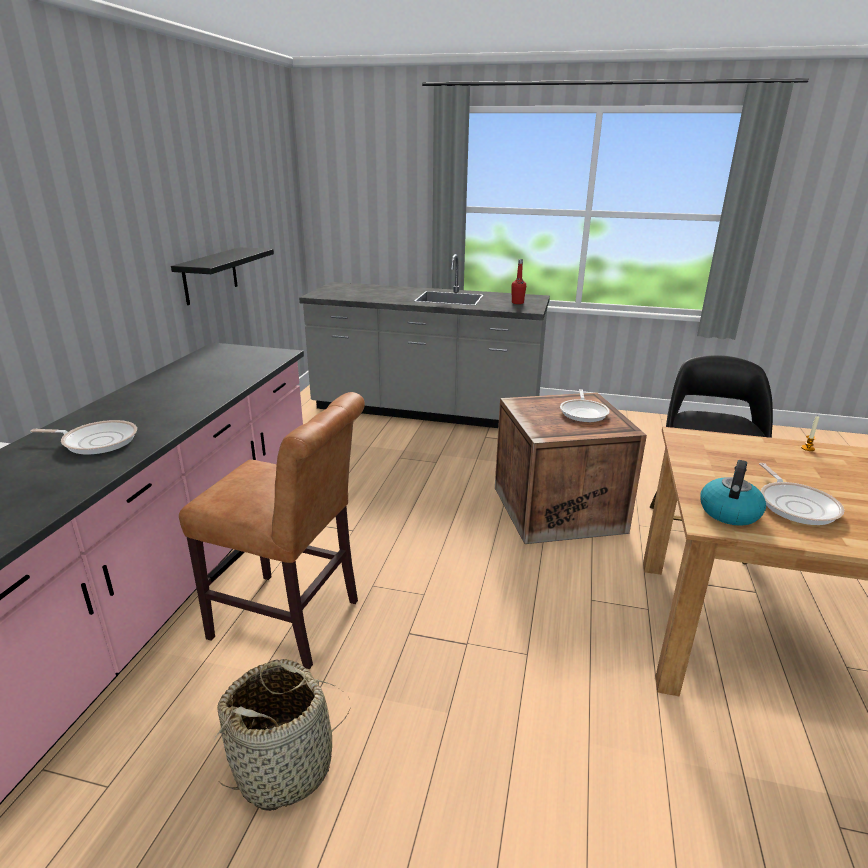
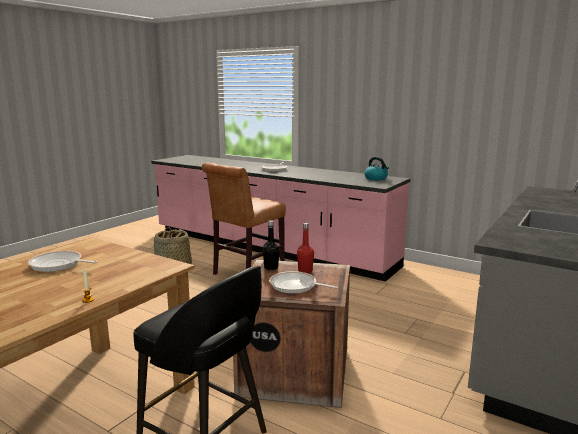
camera: 110 degrees right, 10 degrees down
(210, 275) = (456, 144): black shelf -> none
(517, 303) = (539, 243): red bottle -> red bottle (305, 271)
(551, 430) = (271, 268): none -> black bottle
(729, 512) = (86, 249): kettle -> kettle (376, 178)

